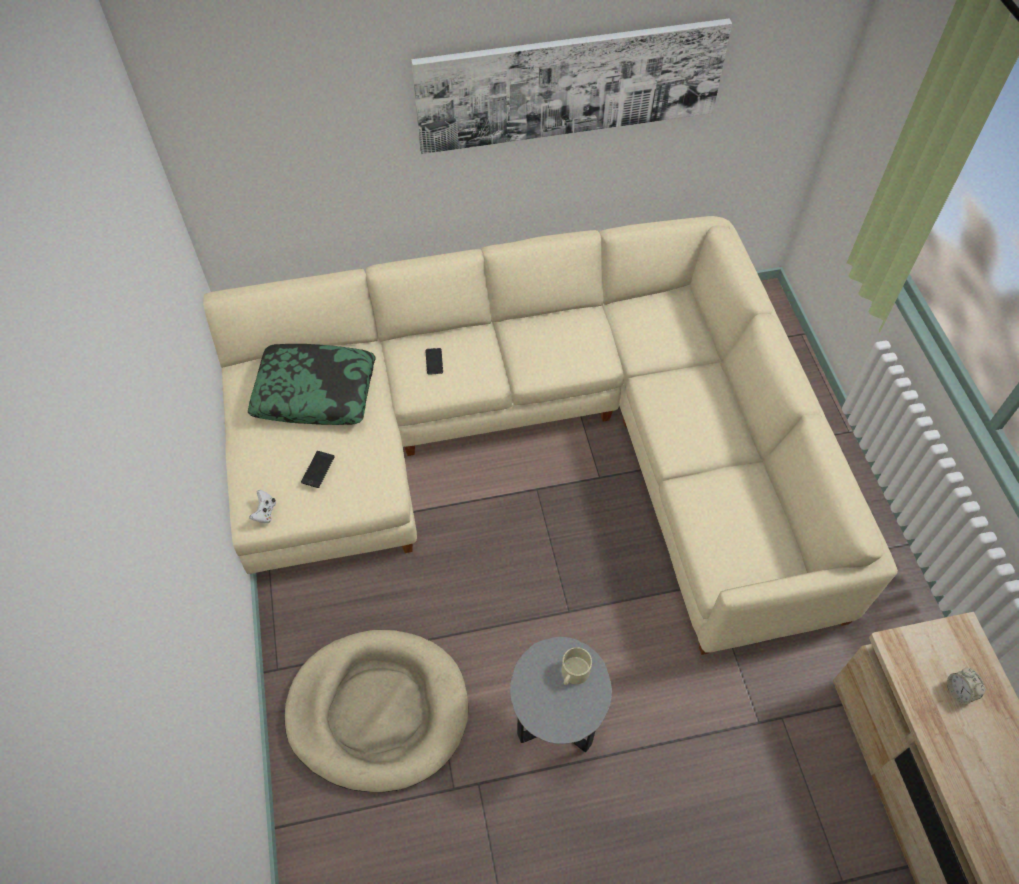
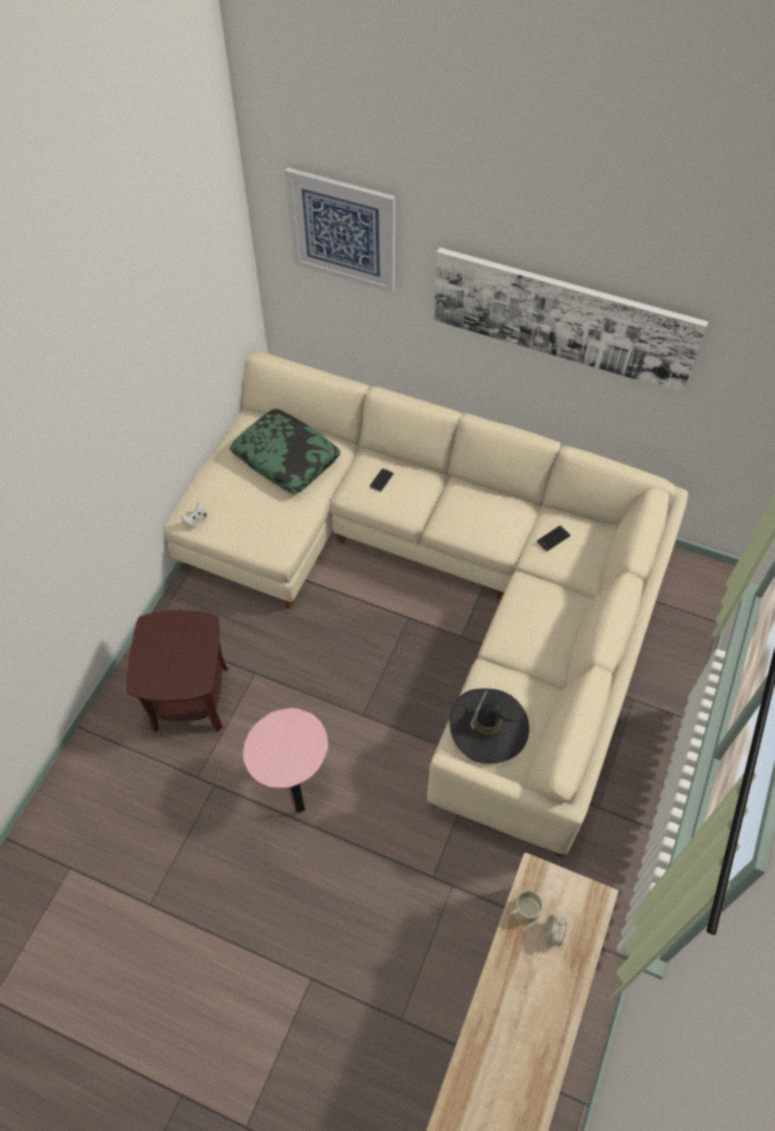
camera: 35 degrees right, 0 degrees up
(282, 89) = (343, 230): none -> picture
(318, 469) = (247, 510): phone -> phone (553, 538)
(378, 711) = (189, 697): beige dog bed -> brown side table
(556, 724) = (293, 782): grey side table -> pink side table
(573, 673) = (301, 743): beige mug -> beige mug (523, 911)
(732, 538) = (488, 727): none -> black hat

